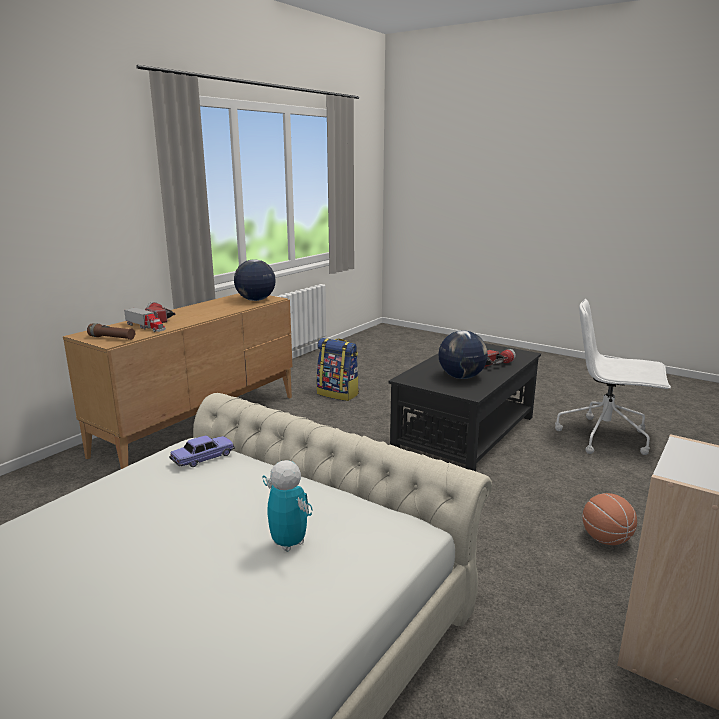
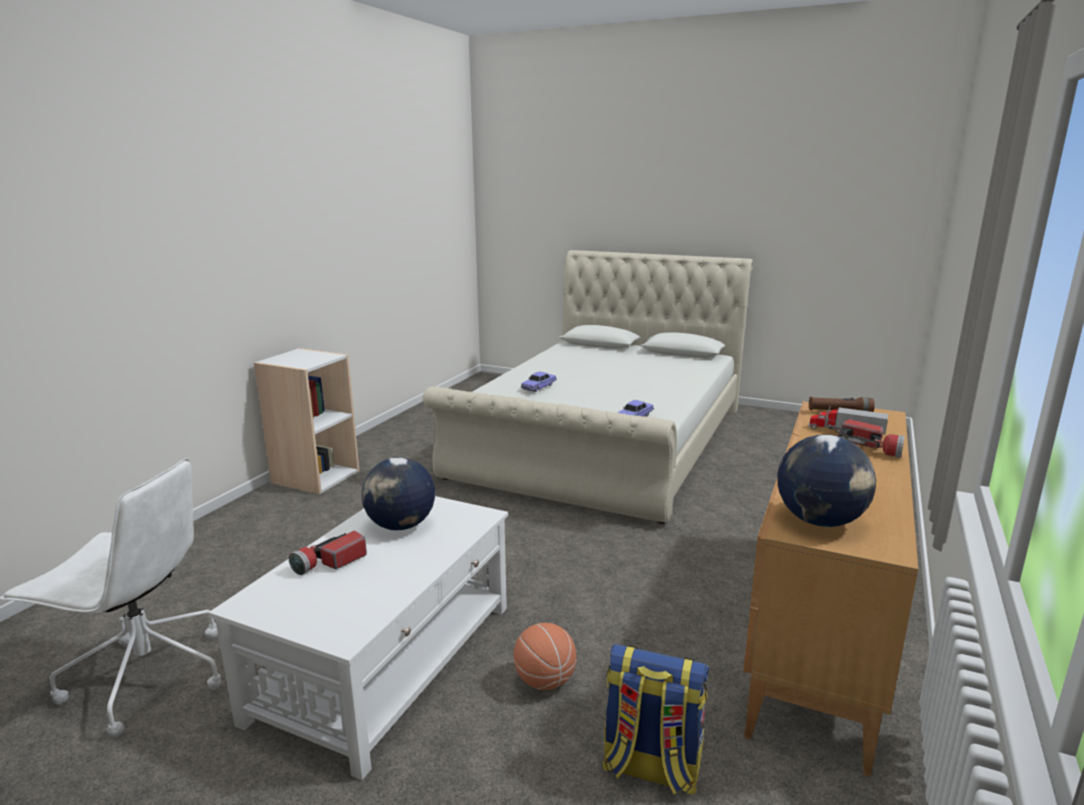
camera: 170 degrees right, 0 degrees up
(288, 543) = (538, 387): toy robot -> toy car
(464, 433) = (387, 660): black coffee table -> white coffee table
(605, 539) = (302, 531): basketball -> basketball (545, 681)

